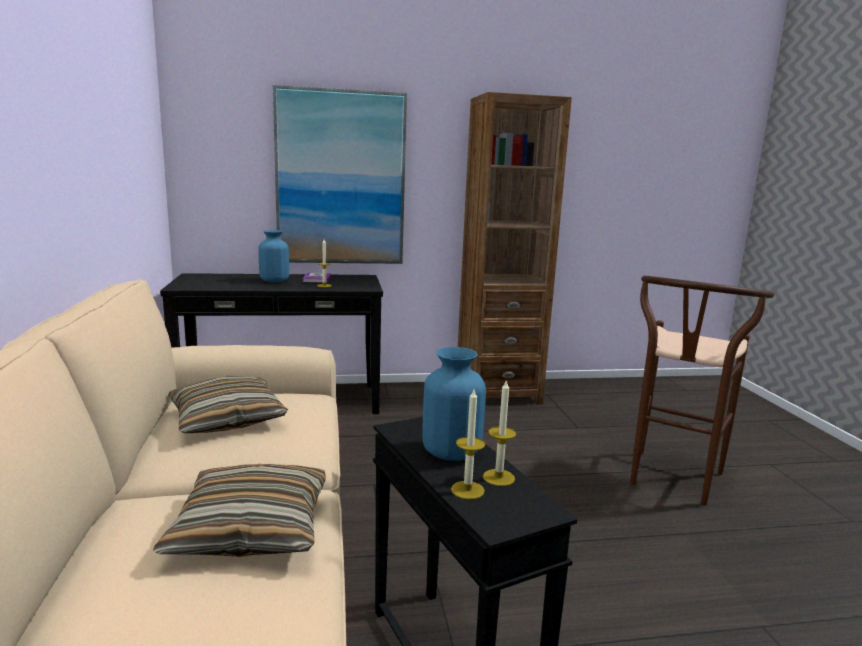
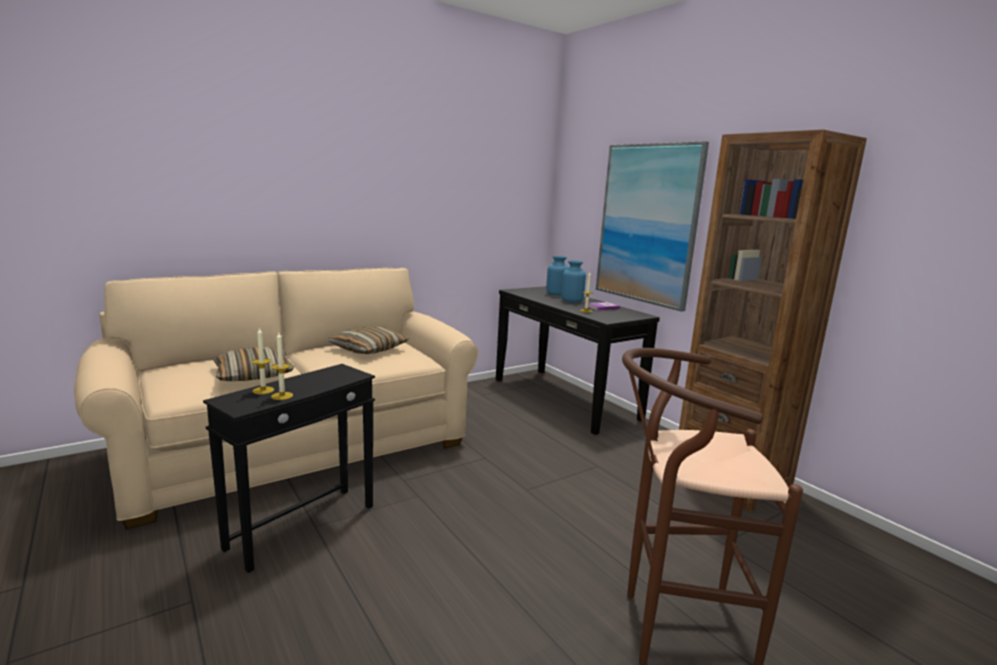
camera: 65 degrees right, 0 degrees up
(451, 451) = (313, 382): blue vase -> blue vase (556, 294)

